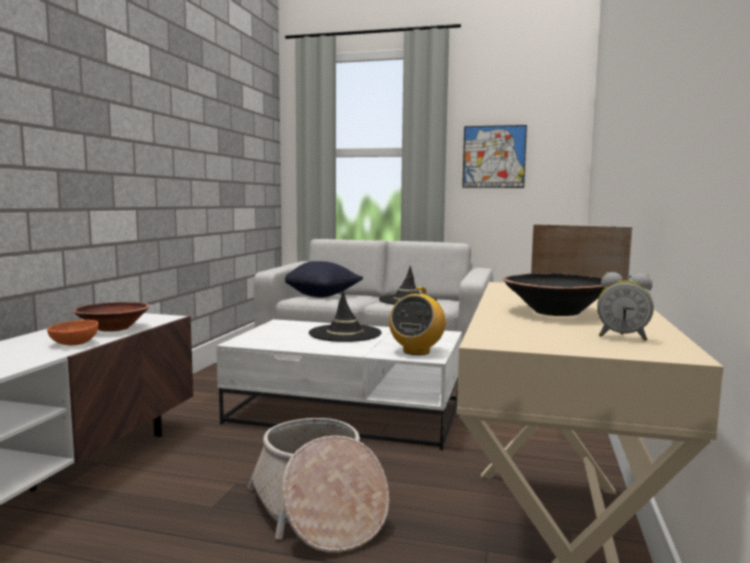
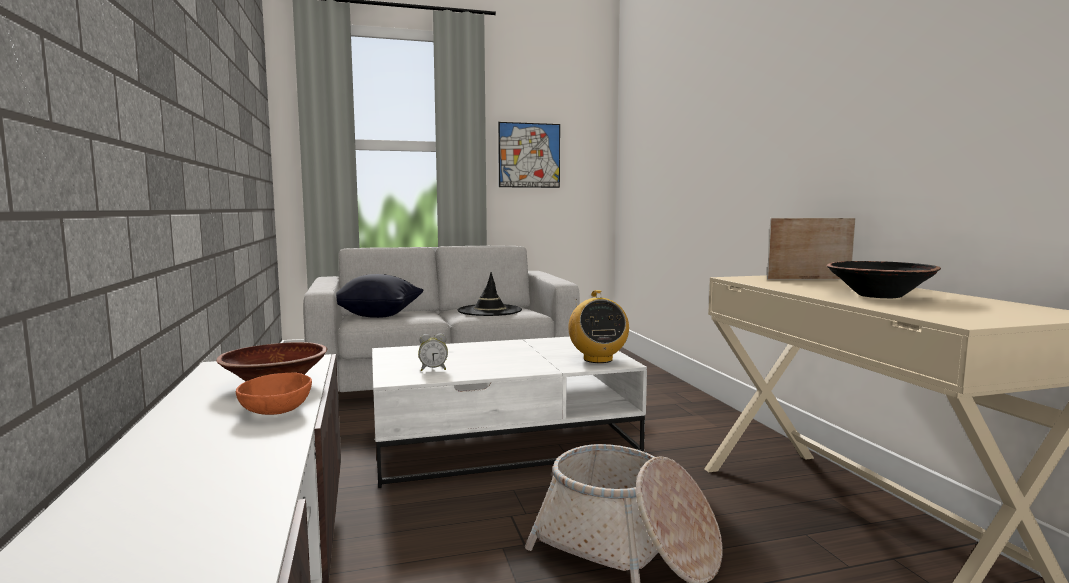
camera: 30 degrees left, 0 degrees up
(345, 333) = (490, 352): black hat -> none
(622, 337) = (1001, 308): alarm clock -> alarm clock (433, 369)

